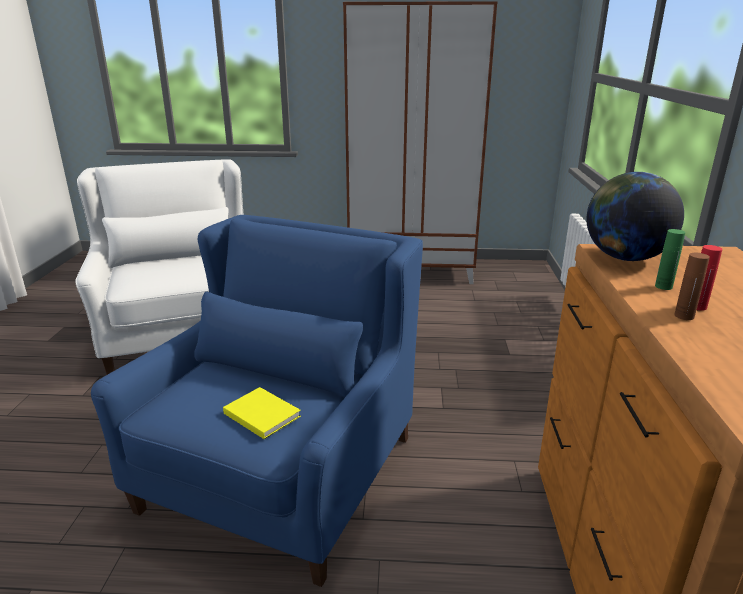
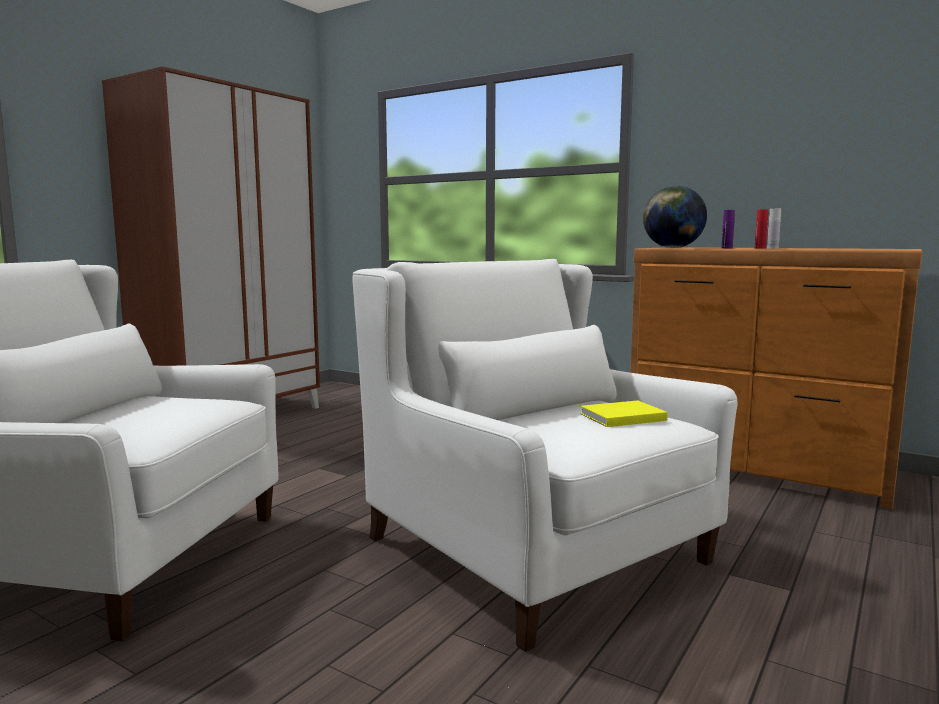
camera: 60 degrees left, 15 degrees down
(282, 473) = (535, 550): blue armchair -> white armchair
(663, 286) = (727, 248): green bottle -> purple bottle
(684, 316) = (772, 248): brown bottle -> white bottle

